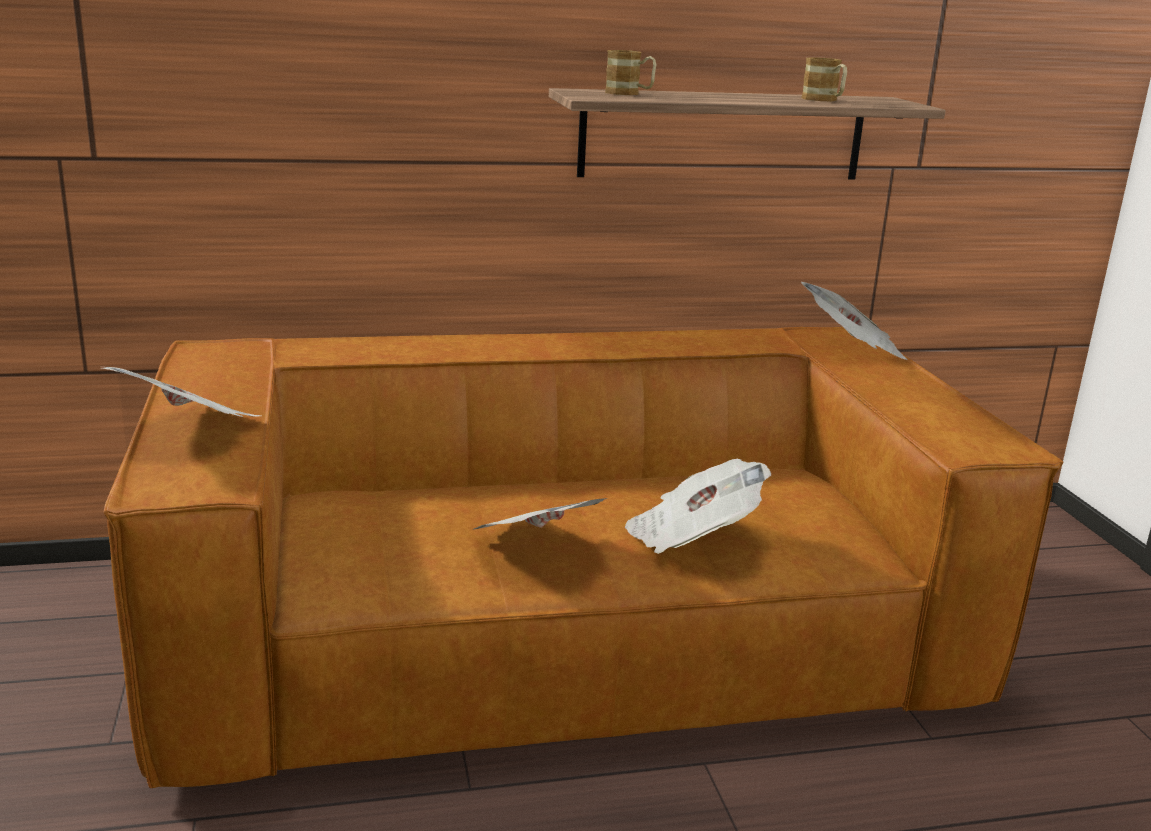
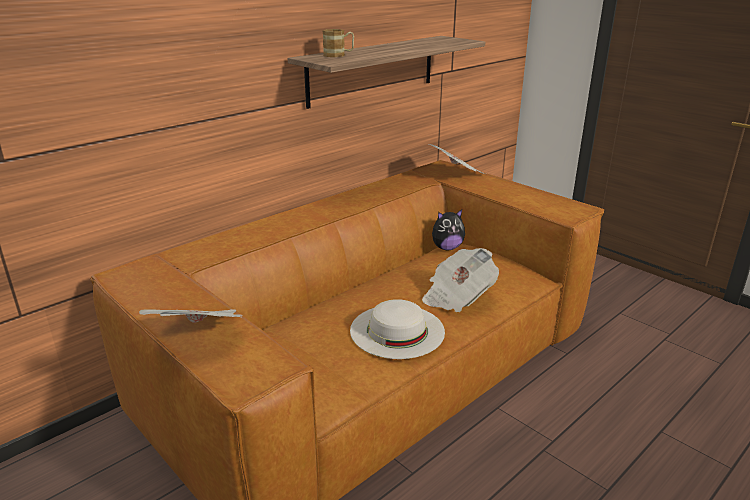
camera: 30 degrees left, 5 degrees up
(536, 547) = (397, 330): newspaper -> white hat
(775, 472) = (446, 248): none -> plush toy
(824, 100) = (427, 43): mug -> none

